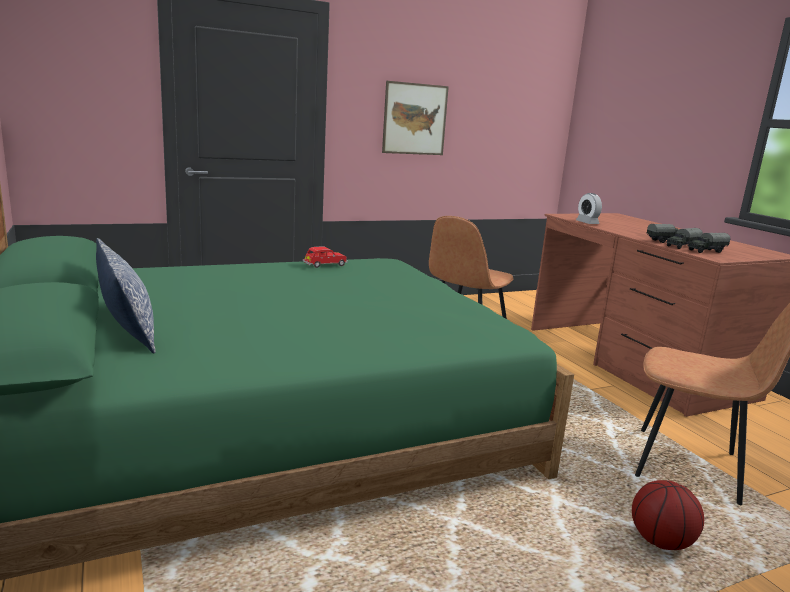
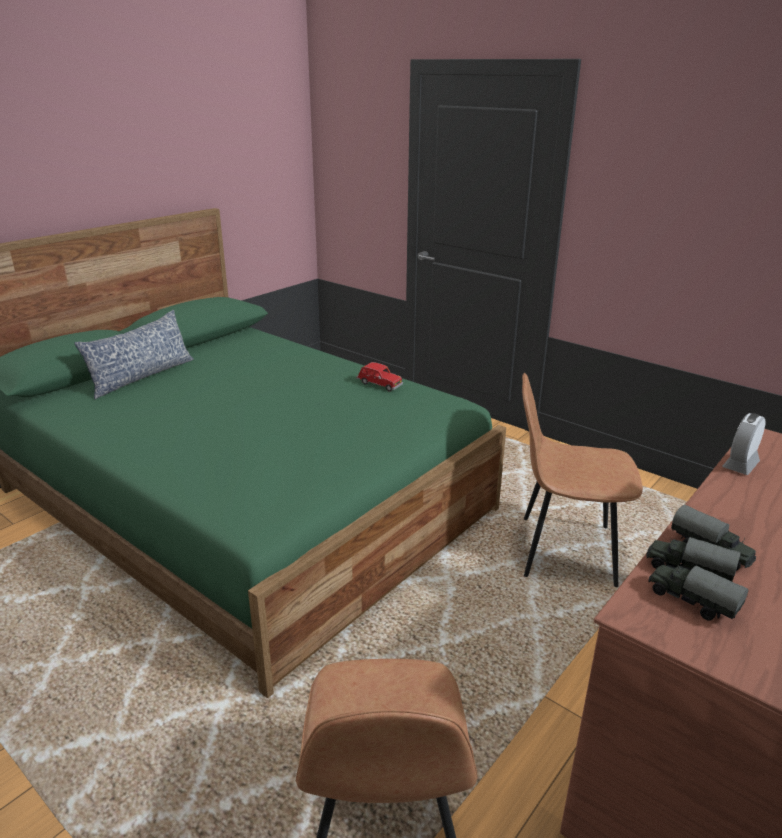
camera: 65 degrees right, 10 degrees up
(415, 119) = (692, 222): picture -> none
(661, 542) = (179, 811): basketball -> none

